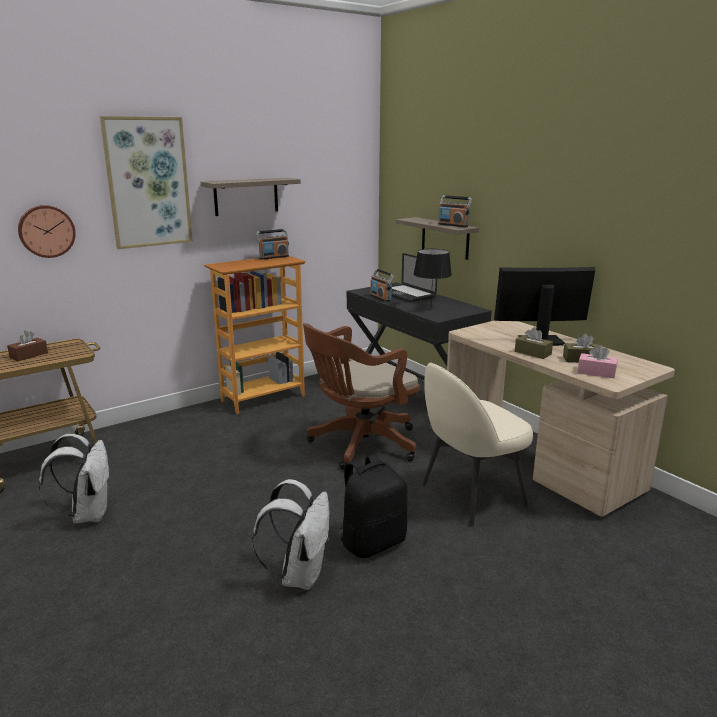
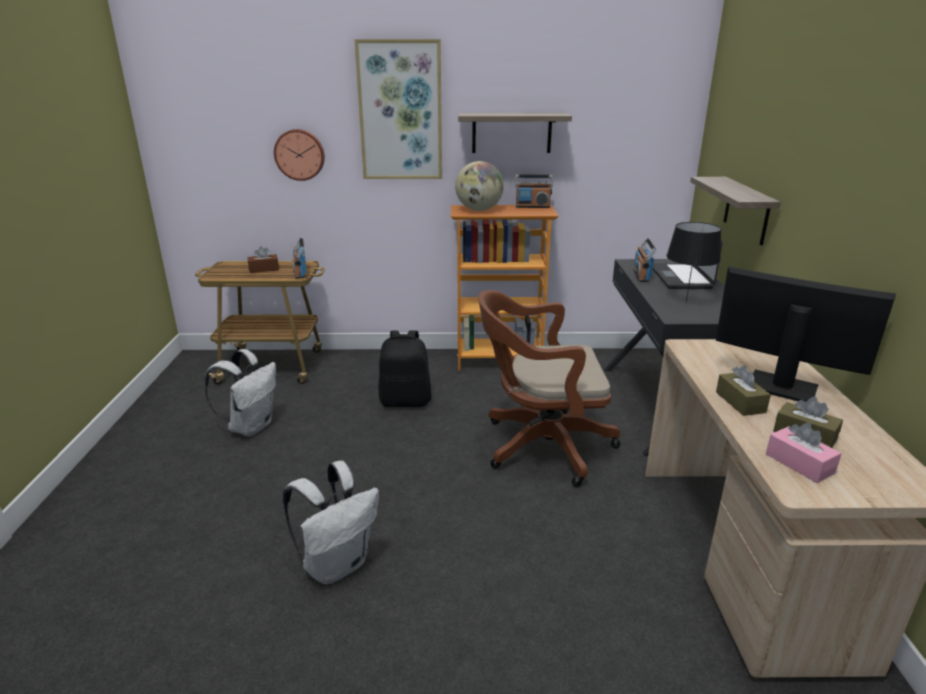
camera: 35 degrees right, 5 degrees up
(236, 265) = (479, 210): none -> globe
(373, 542) = (437, 564): black backpack -> black backpack (406, 401)
(453, 225) = (748, 194): radio -> radio (300, 272)
(470, 496) = (602, 560): beige chair -> none

